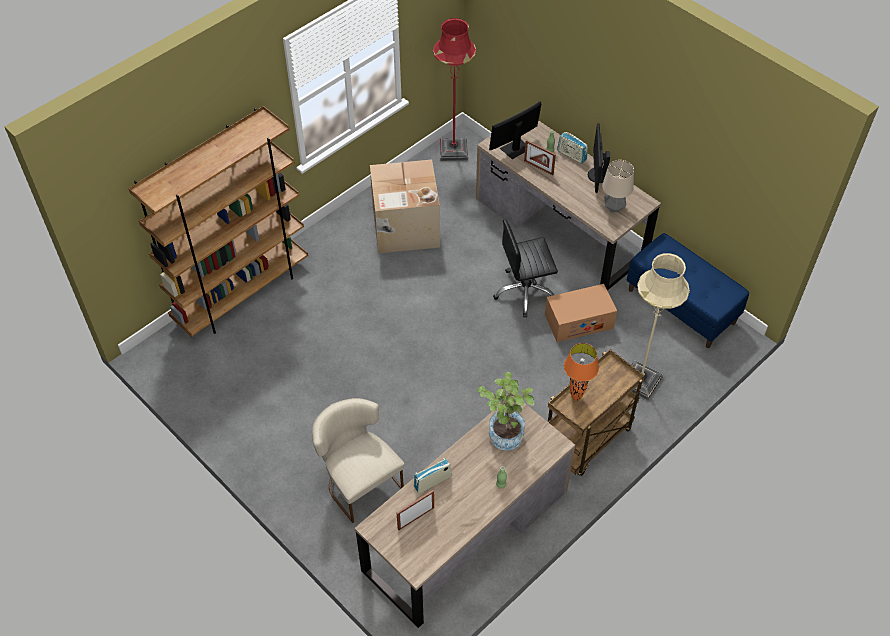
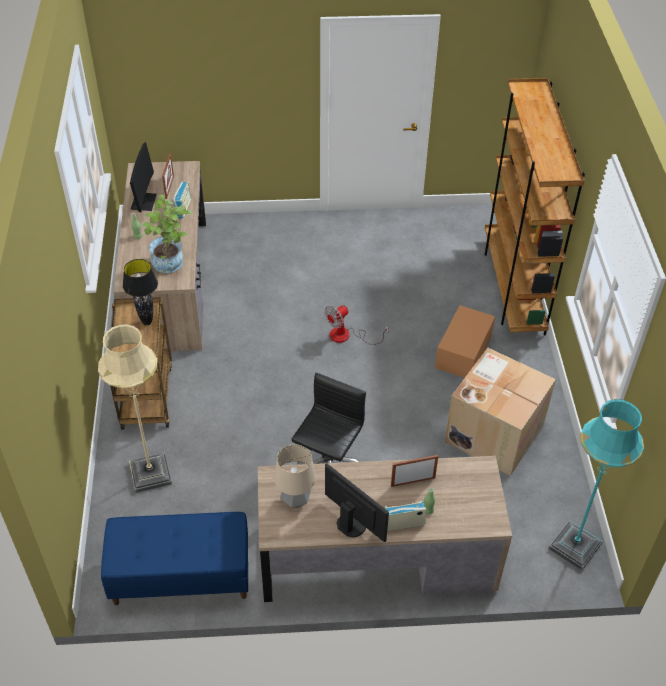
camera: 130 degrees right, 5 degrees down
(359, 482) = (268, 256): beige chair -> none
(398, 361) = (347, 336): none -> fan
(453, 150) = (574, 546): red floor lamp -> turquoise floor lamp
(515, 149) = (458, 482): monitor -> monitor (144, 202)
(575, 397) = (147, 322): orange table lamp -> black table lamp
(579, 321) = (255, 480): cardboard box -> cardboard box (463, 352)

